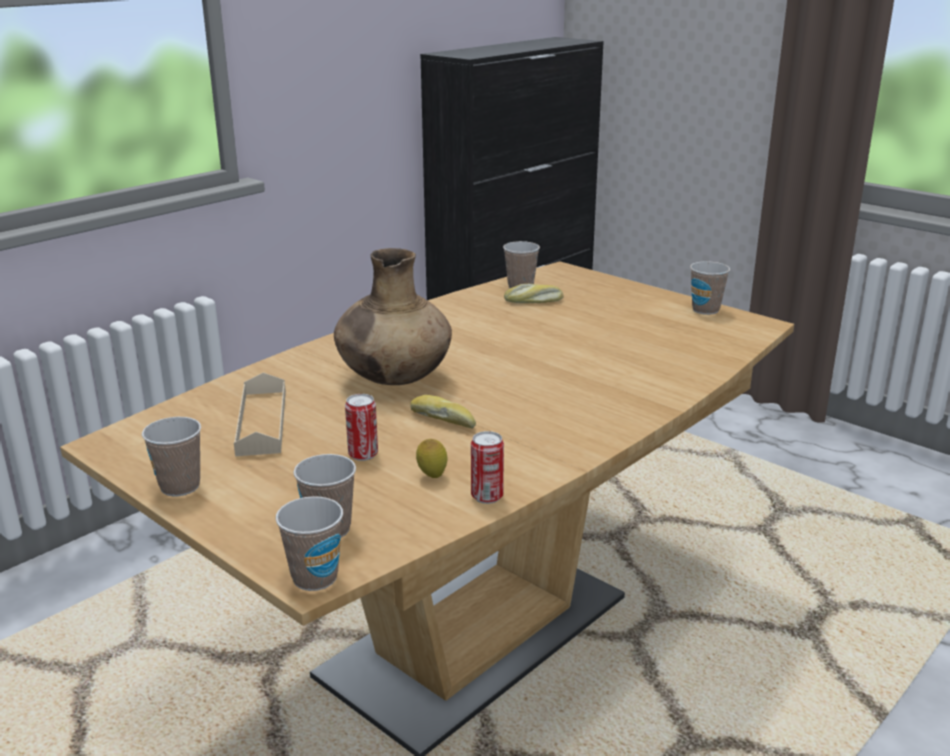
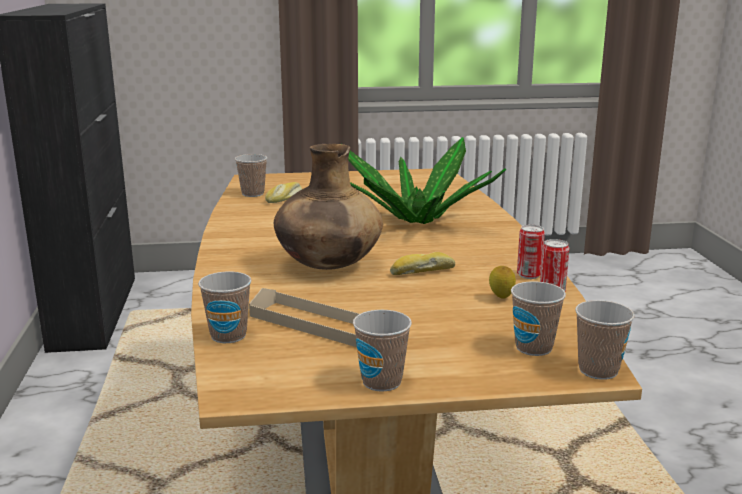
camera: 50 degrees left, 5 degrees down
(363, 454) = (434, 307): can -> can (529, 275)
(581, 370) = (417, 221): none -> potted plant
(705, 310) = (393, 174): cup -> cup (228, 336)

